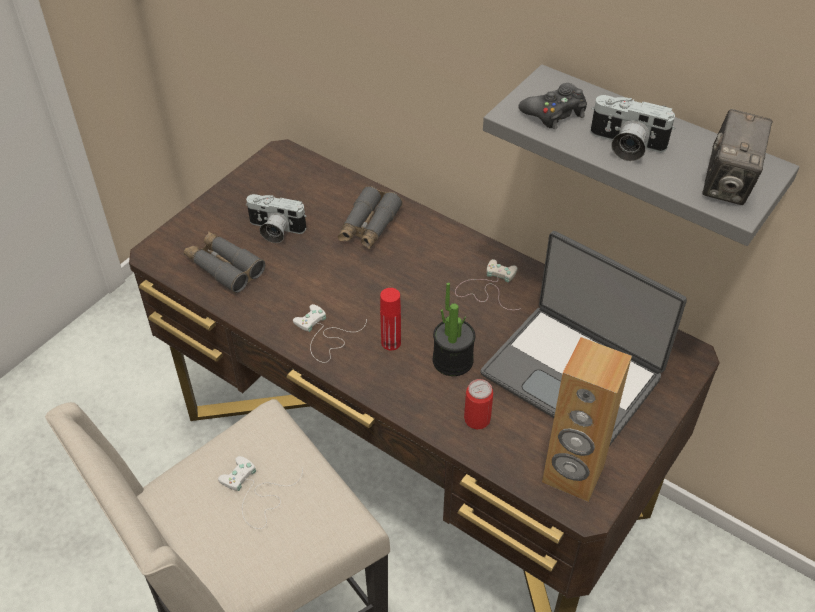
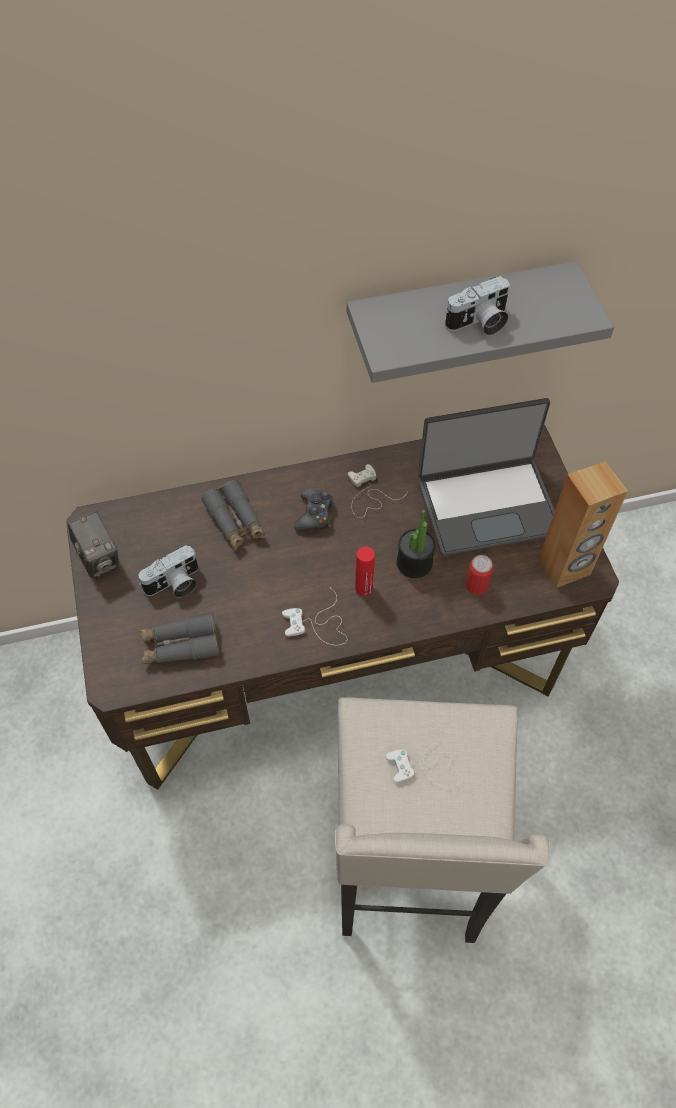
camera: 50 degrees left, 10 degrees up
(555, 113) = (408, 333): black game controller -> black game controller (314, 514)
(728, 185) = (564, 305): camera -> camera (99, 558)

